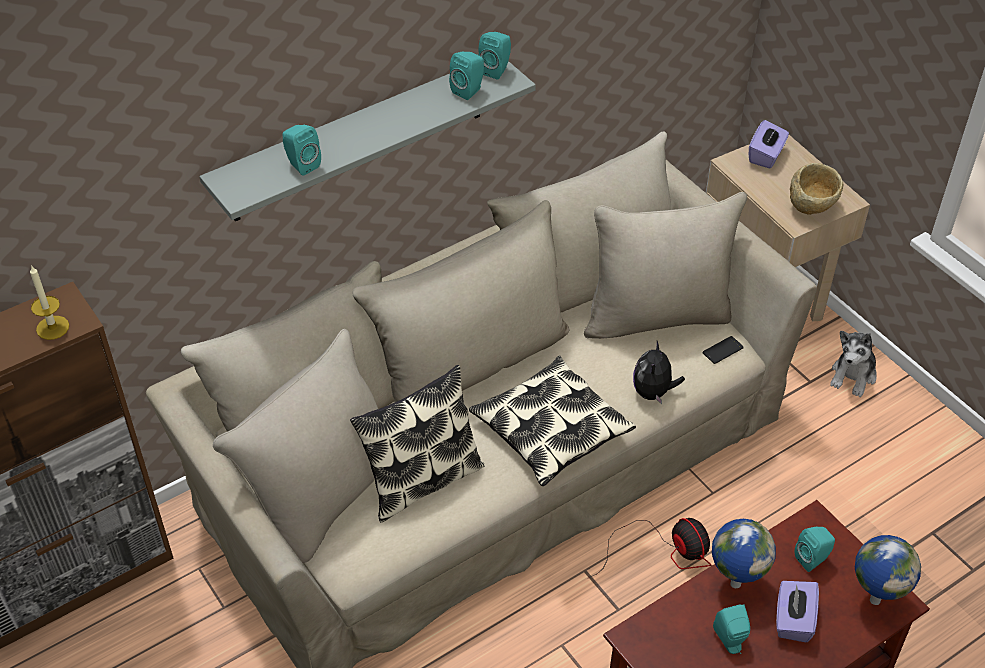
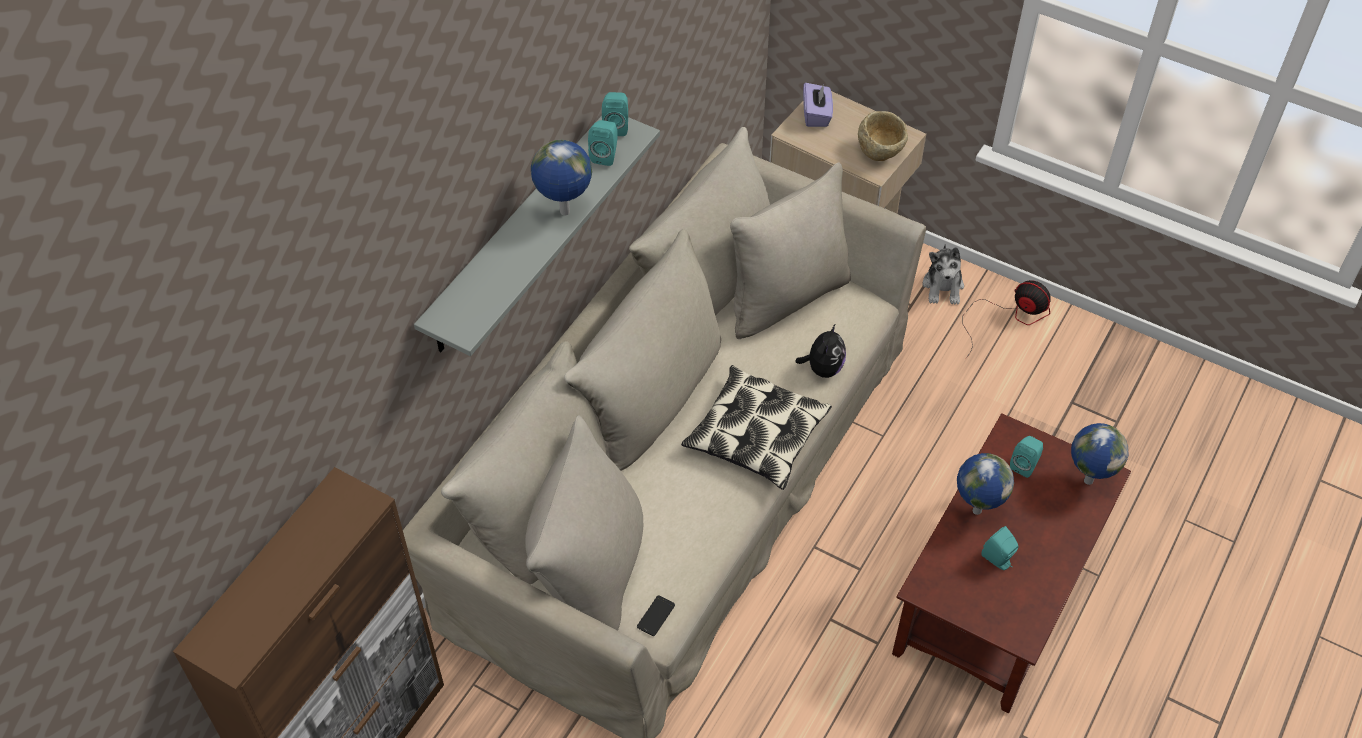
camera: 25 degrees left, 5 degrees up
(52, 327) = (348, 518): candle -> none
(301, 164) = (502, 280): turquoise speaker -> none
(397, 126) = (564, 212): none -> globe
(422, 480) = (672, 524): pillow -> none
(653, 392) = (823, 368): plush toy -> plush toy turned 150 degrees counterclockwise
(664, 551) = (871, 503): fan -> fan (1009, 317)
(723, 350) = (859, 308): phone -> phone (656, 616)
(793, 620) = (1036, 523): purple tissue box -> none

